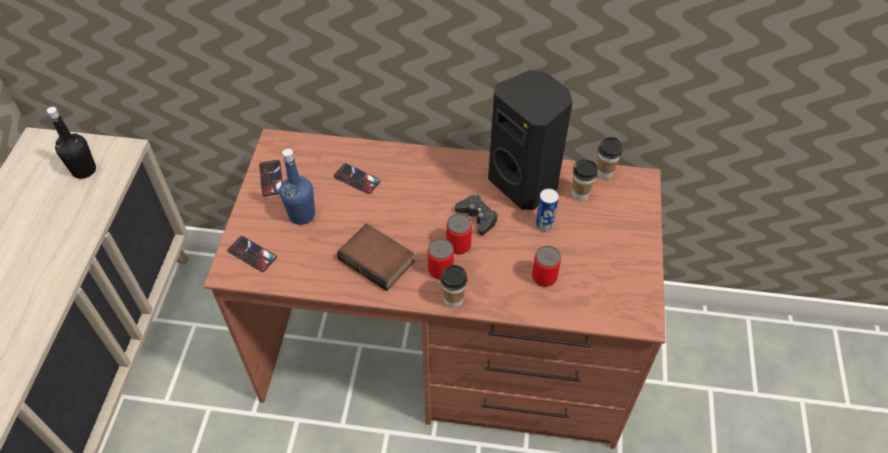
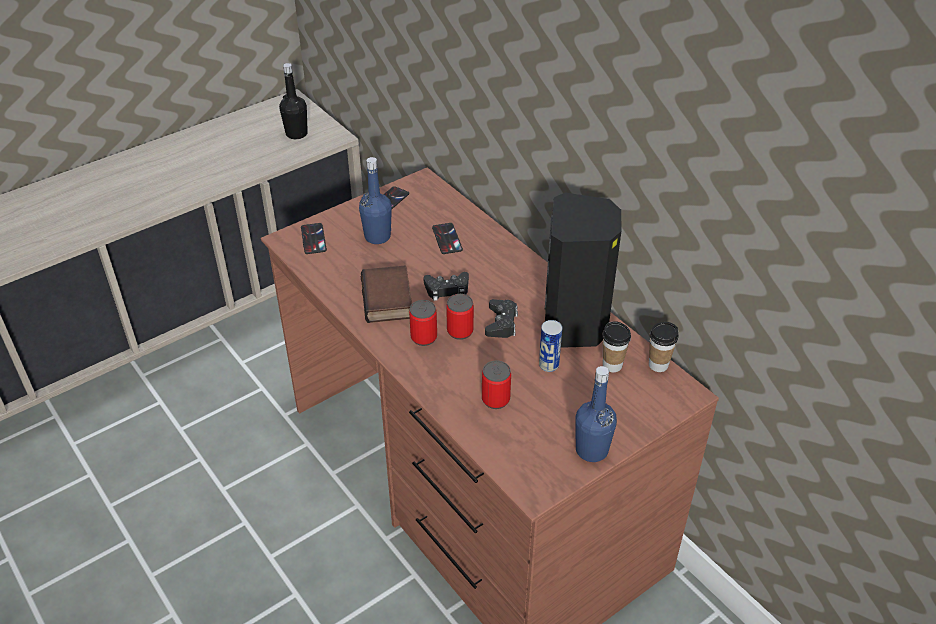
camera: 45 degrees right, 10 degrees down
(409, 220) = (447, 290): none -> black game controller
(453, 300) = (405, 363): cup -> none
(639, 264) = (591, 450): none -> blue bottle

